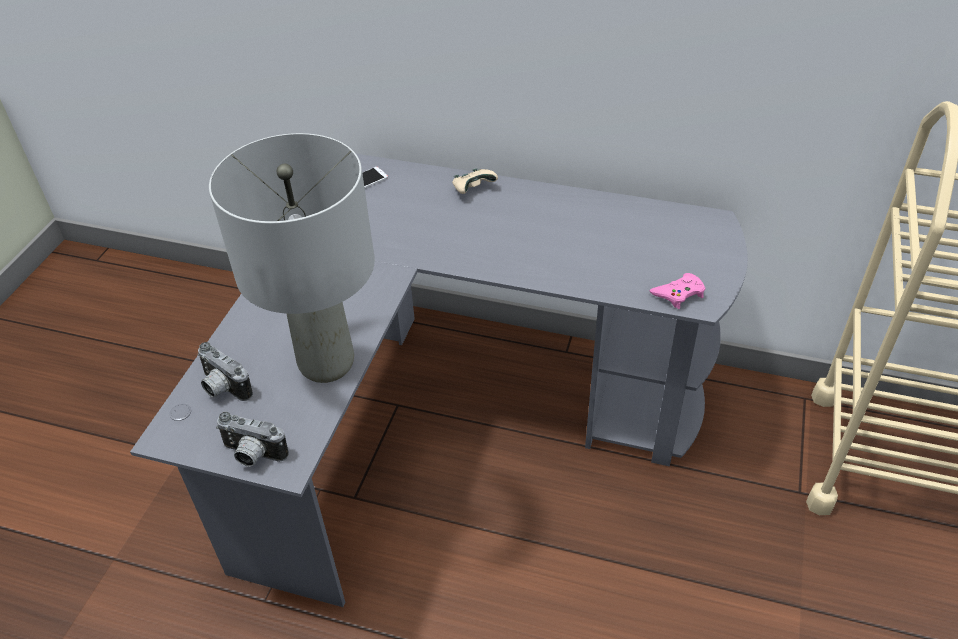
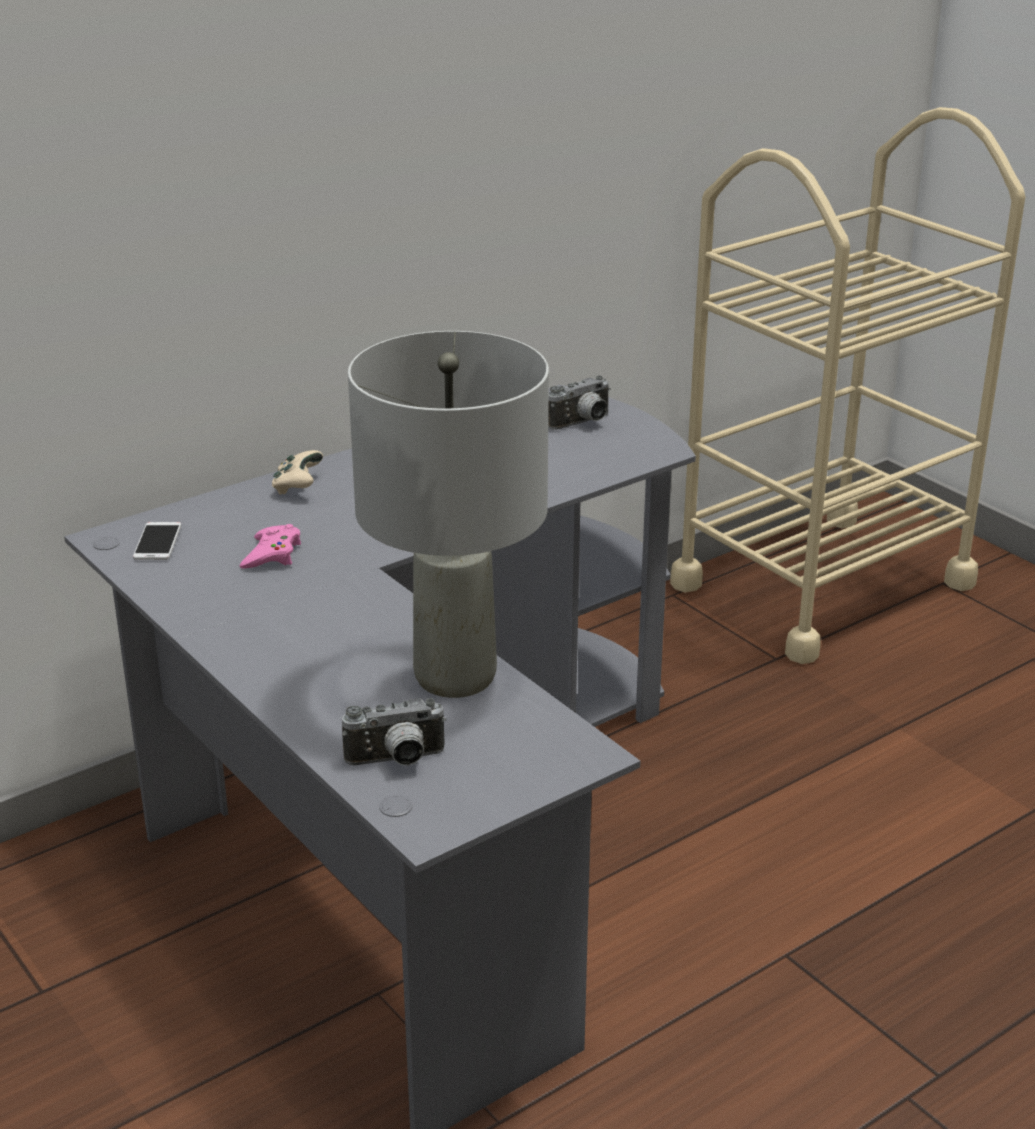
camera: 55 degrees left, 15 degrees down
(252, 455) = (541, 774): camera -> camera (583, 423)
(679, 294) = (635, 454): pink game controller -> pink game controller (272, 554)

